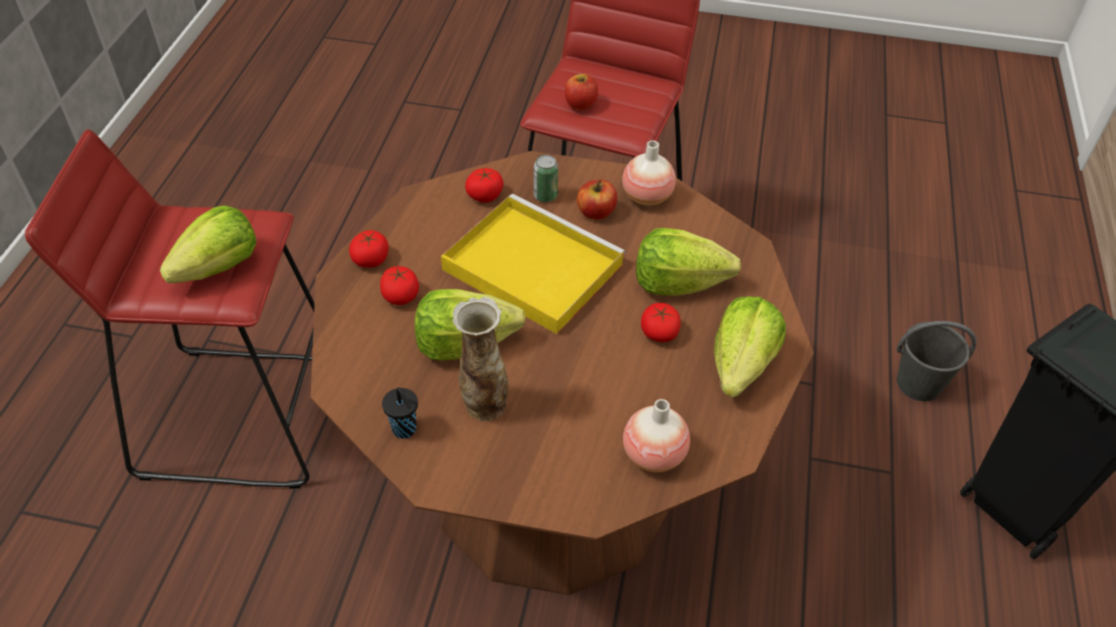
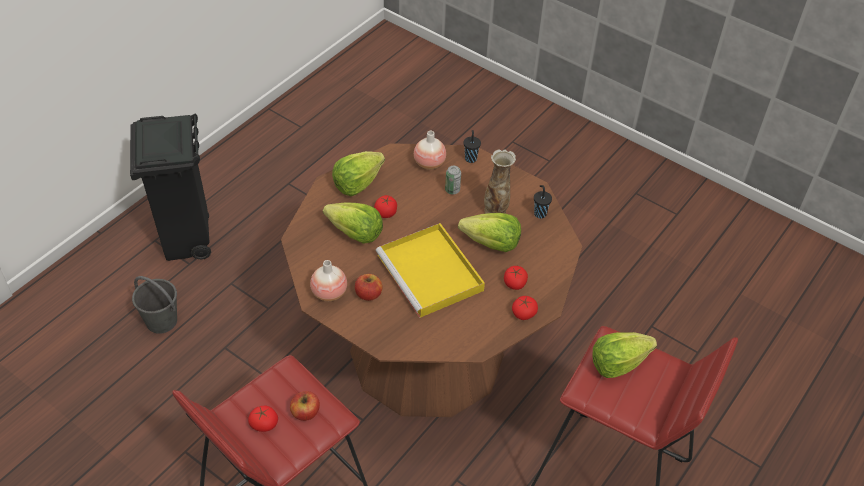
camera: 155 degrees left, 0 degrees up
(485, 195) = (431, 333): tomato -> tomato (264, 424)
(545, 196) = (392, 318): can -> can (452, 190)
(586, 500) = (470, 158): none -> black cup

